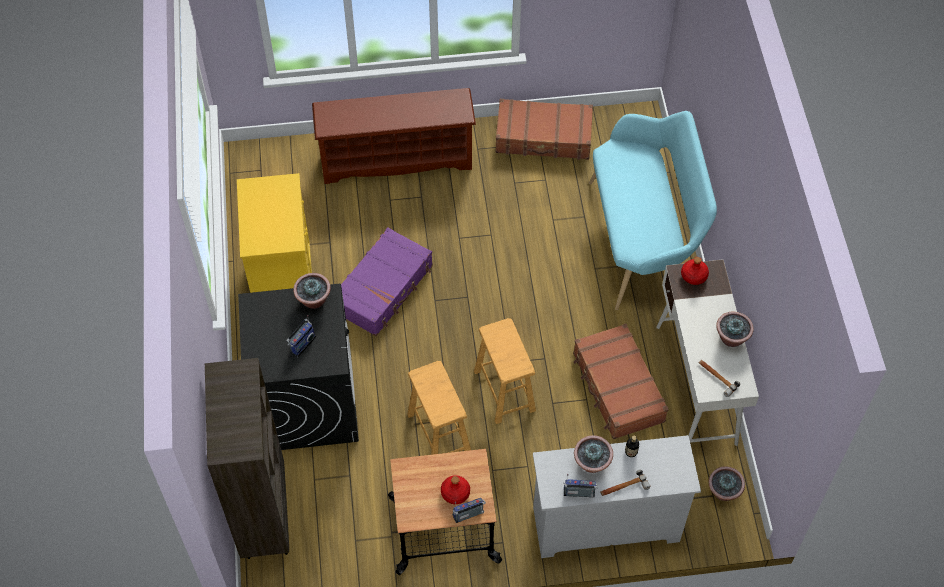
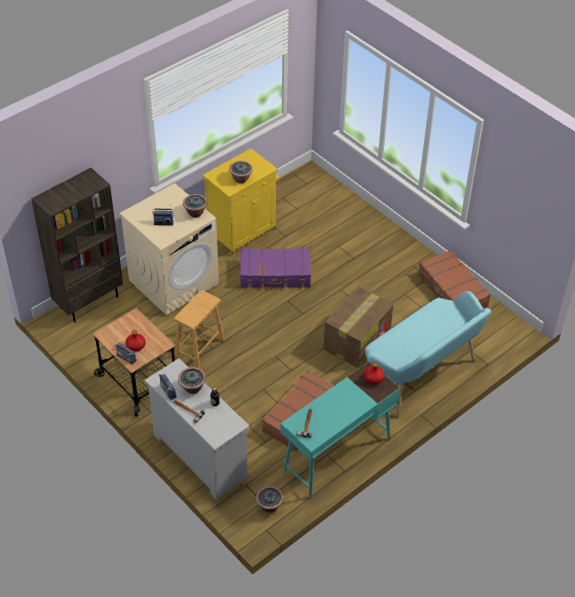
camera: 55 degrees right, 10 degrees down
(308, 402) = (174, 281): black washing machine -> beige washing machine
(397, 158) = (370, 234): brown shoe rack -> none
(504, 391) = (252, 362): brown stool -> none
(547, 267) = (357, 339): none -> cardboard box
(696, 385) = (336, 455): white desk -> turquoise desk
(731, 338) = (343, 418): potted plant -> potted plant (241, 179)

